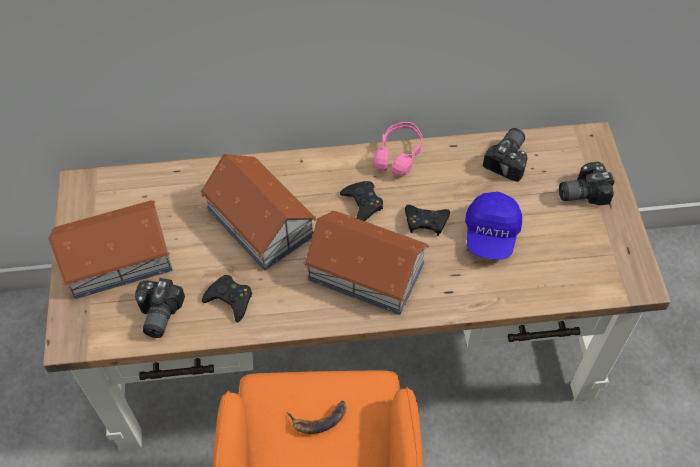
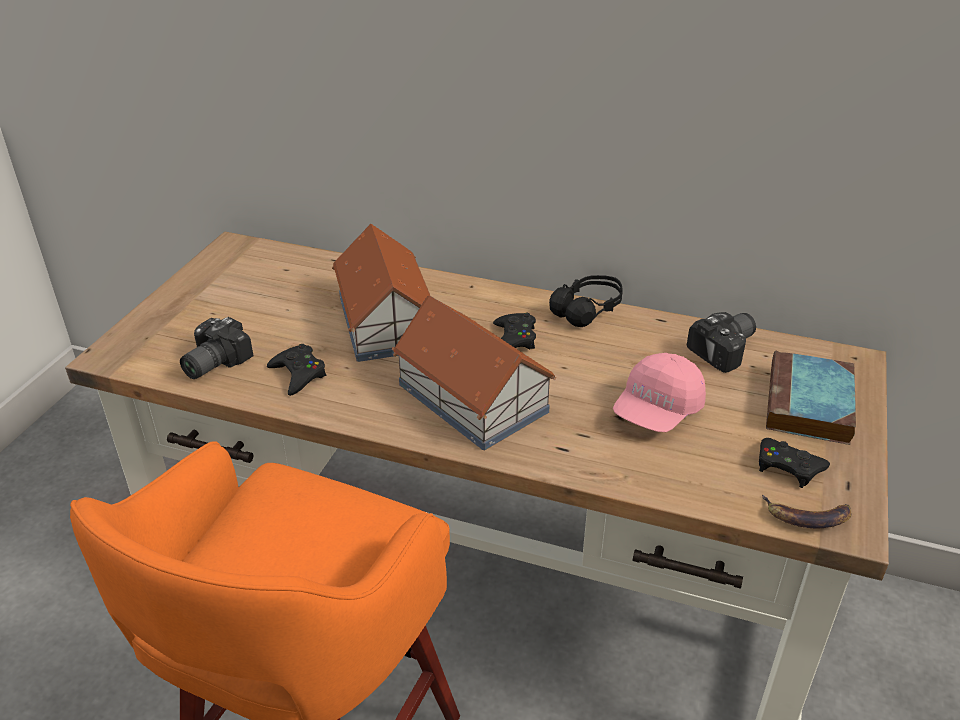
camera: 25 degrees right, 20 degrees down
(119, 259) = (217, 308): toy house -> none
(319, 418) = (311, 525): banana -> banana (807, 516)
(398, 155) = (587, 310): pink headphones -> black headphones
(426, 221) = (579, 375): black game controller -> black game controller (788, 467)
(491, 234) = (657, 411): blue cap -> pink cap
(581, 191) = (809, 406): camera -> book

